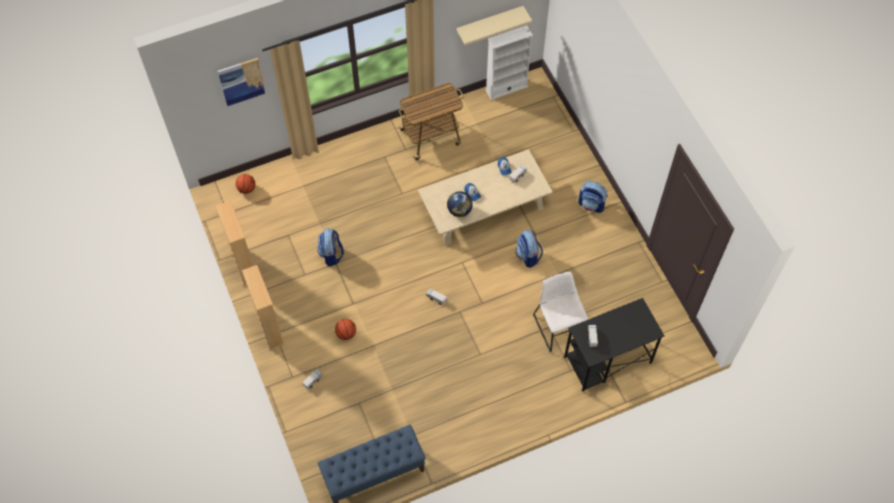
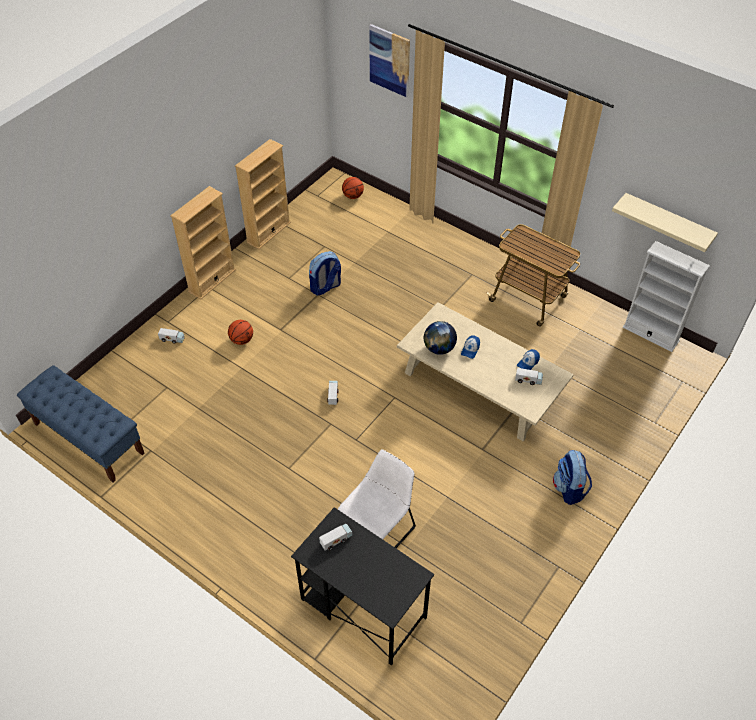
camera: 60 degrees right, 10 degrees down
(528, 256) = (448, 455): backpack -> none

